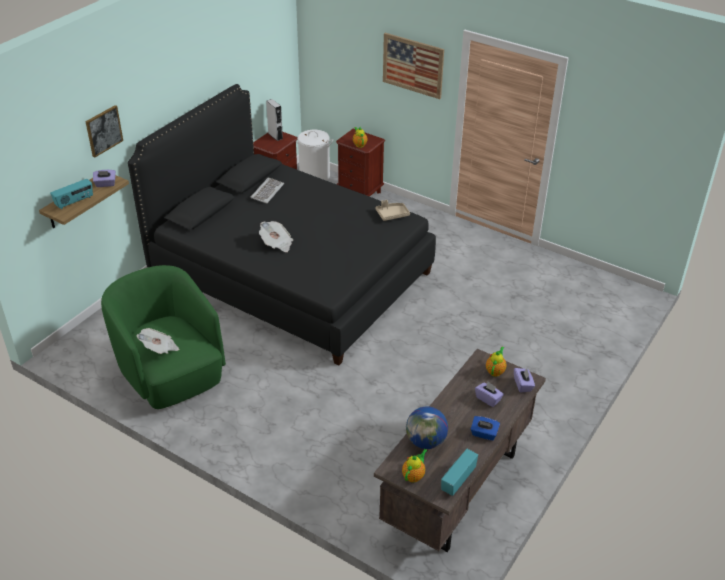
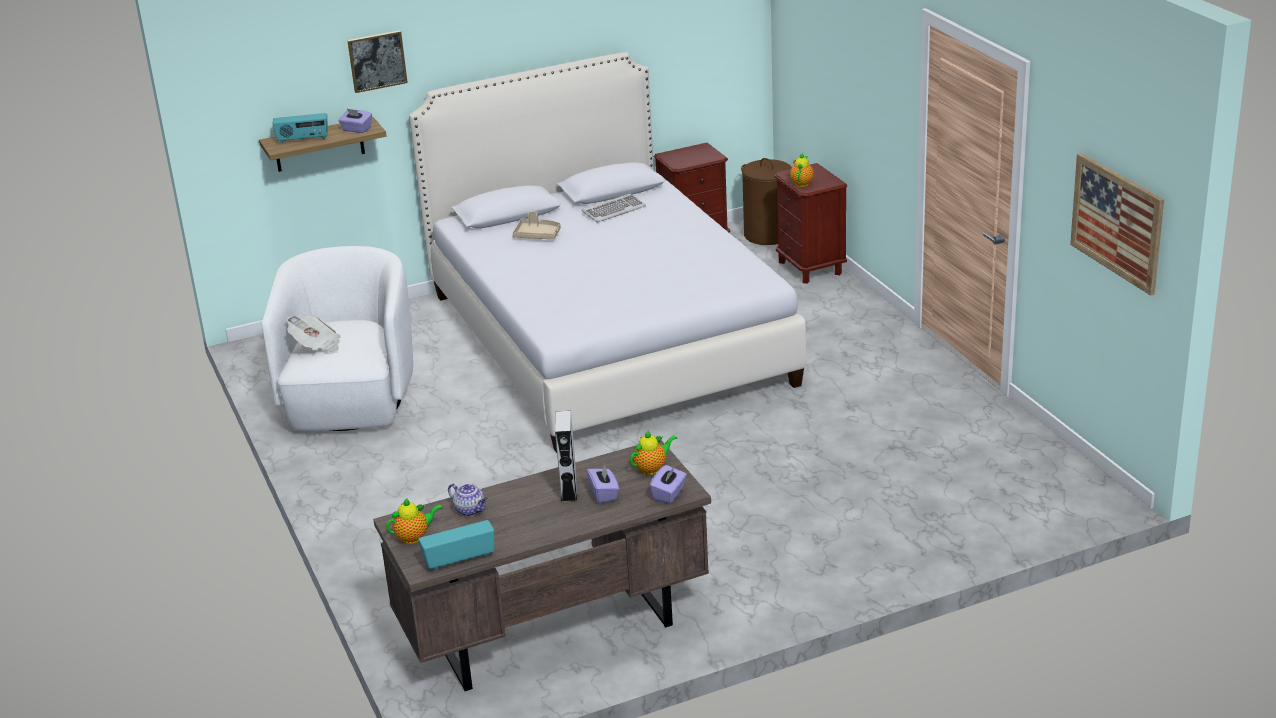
camera: 35 degrees right, 10 degrees down
(171, 375) = (351, 403): green armchair -> white armchair
(275, 136) = (698, 151): grey speaker -> grey speaker (569, 490)
(276, 244) = (556, 268): newspaper -> none
(290, 275) = (607, 338): black bed -> white bed
(315, 176) = (768, 235): white laundry basket -> brown laundry basket
(392, 214) = (747, 272): beige tray -> beige tray (537, 235)
(413, 65) = (875, 63): picture -> picture (1117, 222)
(426, 442) = (470, 510): globe -> teapot
(484, 434) = (551, 526): blue tissue box -> none

